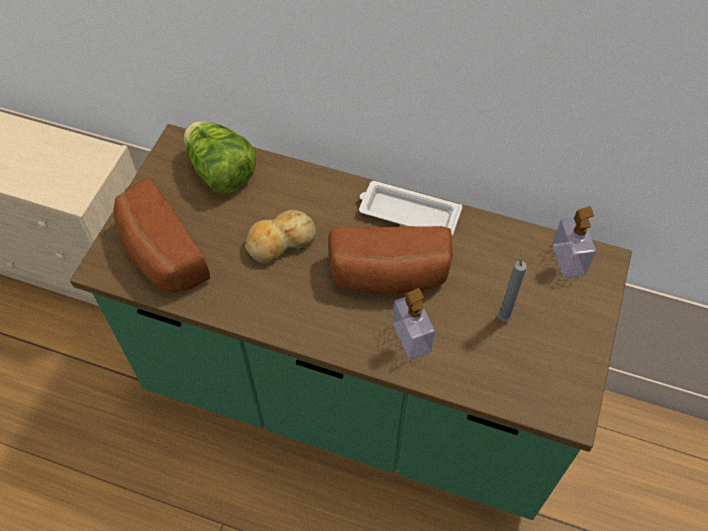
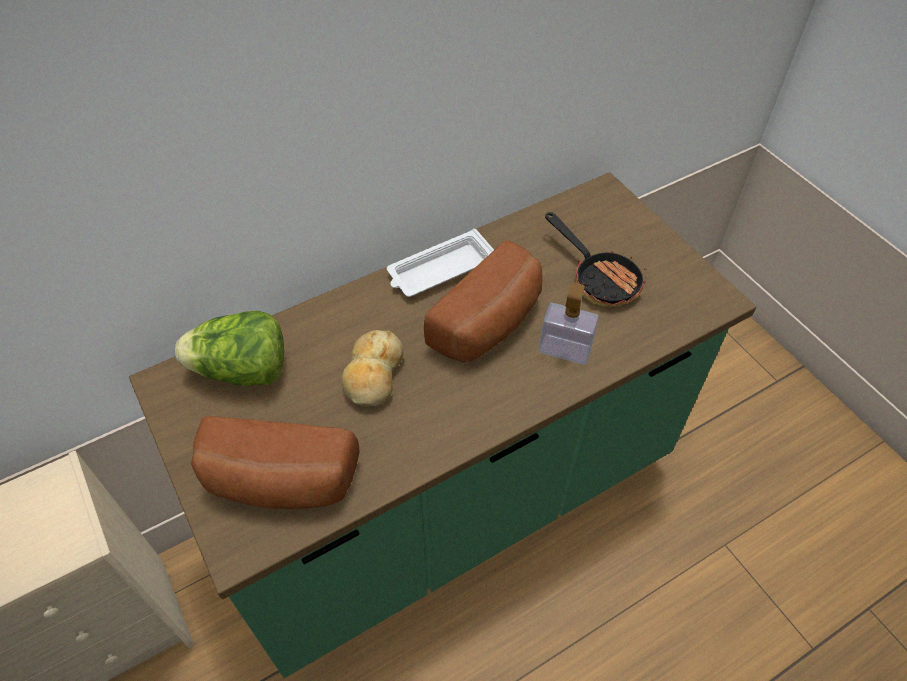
camera: 50 degrees left, 5 degrees down
(504, 316) = (599, 278): grey candle -> frying pan
(568, 260) = (584, 208): soap dispenser -> none

